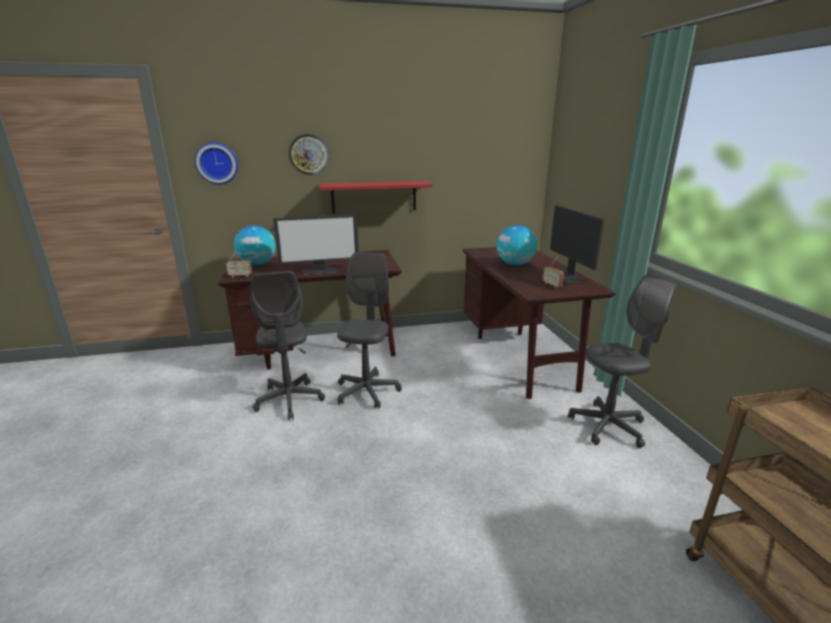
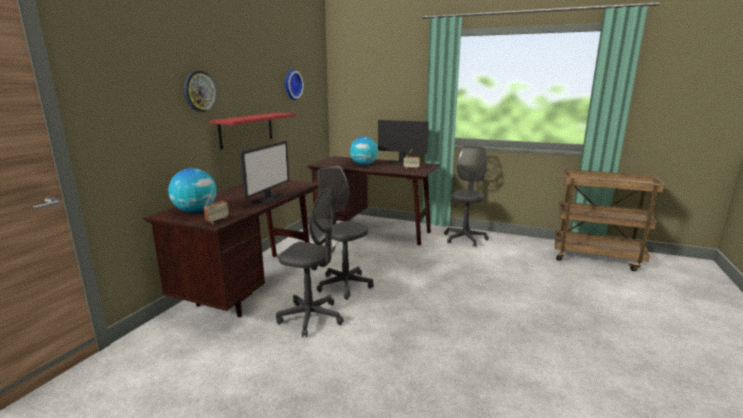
camera: 55 degrees left, 5 degrees down
(217, 163) = (118, 103): wall clock -> wall clock (291, 84)

